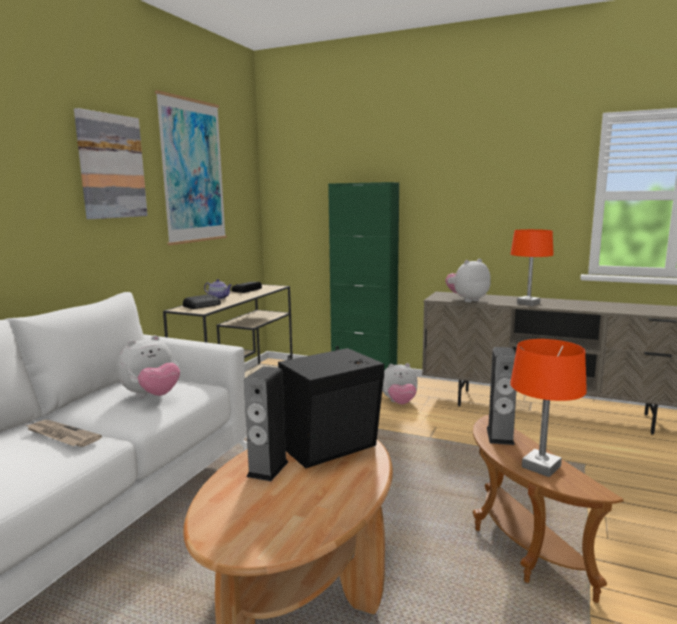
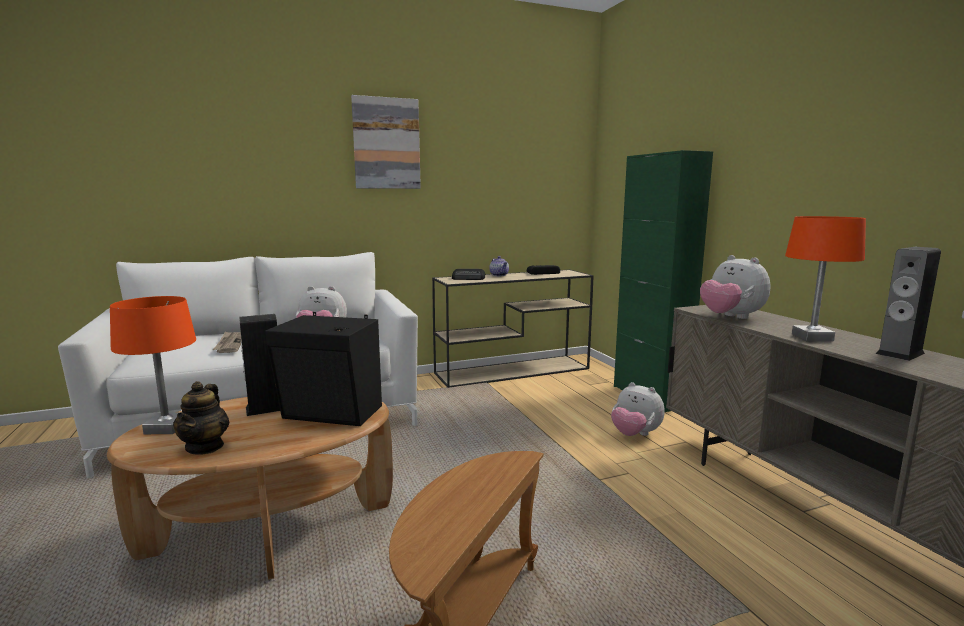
camera: 45 degrees right, 0 degrees up
(193, 171) = (488, 148): picture -> none
(313, 514) = (205, 447): none -> teapot
(467, 300) = (730, 317): plush toy -> plush toy turned 135 degrees counterclockwise
(500, 436) = (488, 474): speaker -> speaker (900, 353)
(541, 467) = (440, 519): orange table lamp -> orange table lamp (166, 428)

